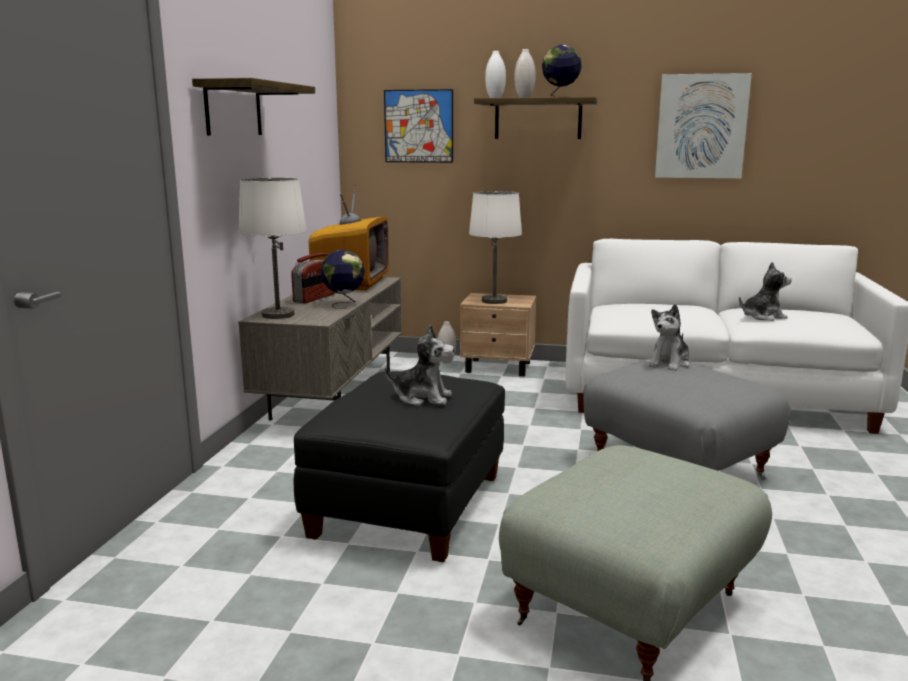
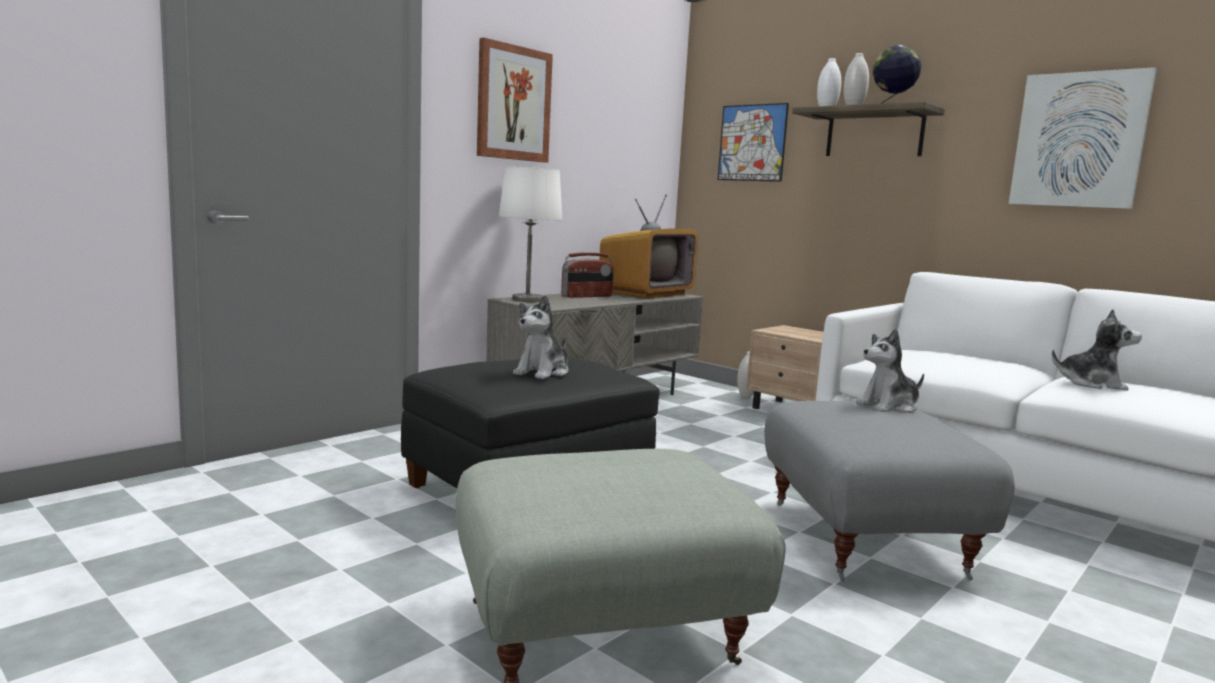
camera: 30 degrees right, 5 degrees down
(233, 109) = (513, 103): shelf -> picture
(344, 304) = (600, 302): globe -> none
(422, 398) = (543, 372): plush toy -> plush toy turned 75 degrees clockwise
(494, 301) = (794, 333): white table lamp -> none

